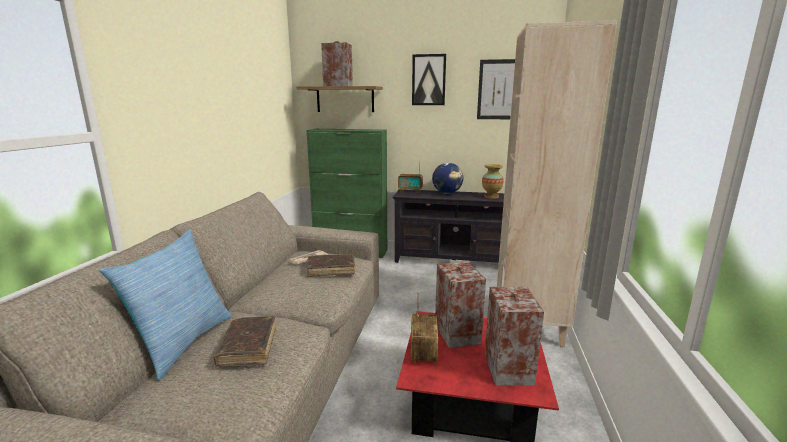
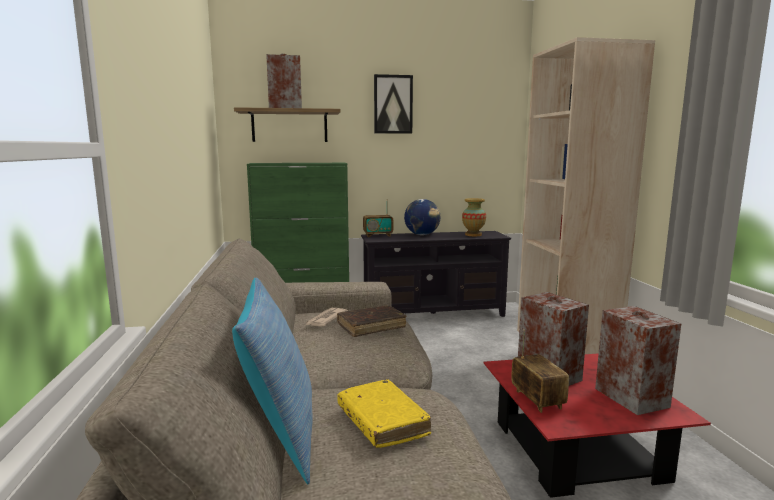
camera: 20 degrees left, 5 degrees down
(248, 347) = (382, 422): brown book -> yellow book
(499, 90) = (469, 116): picture -> none

